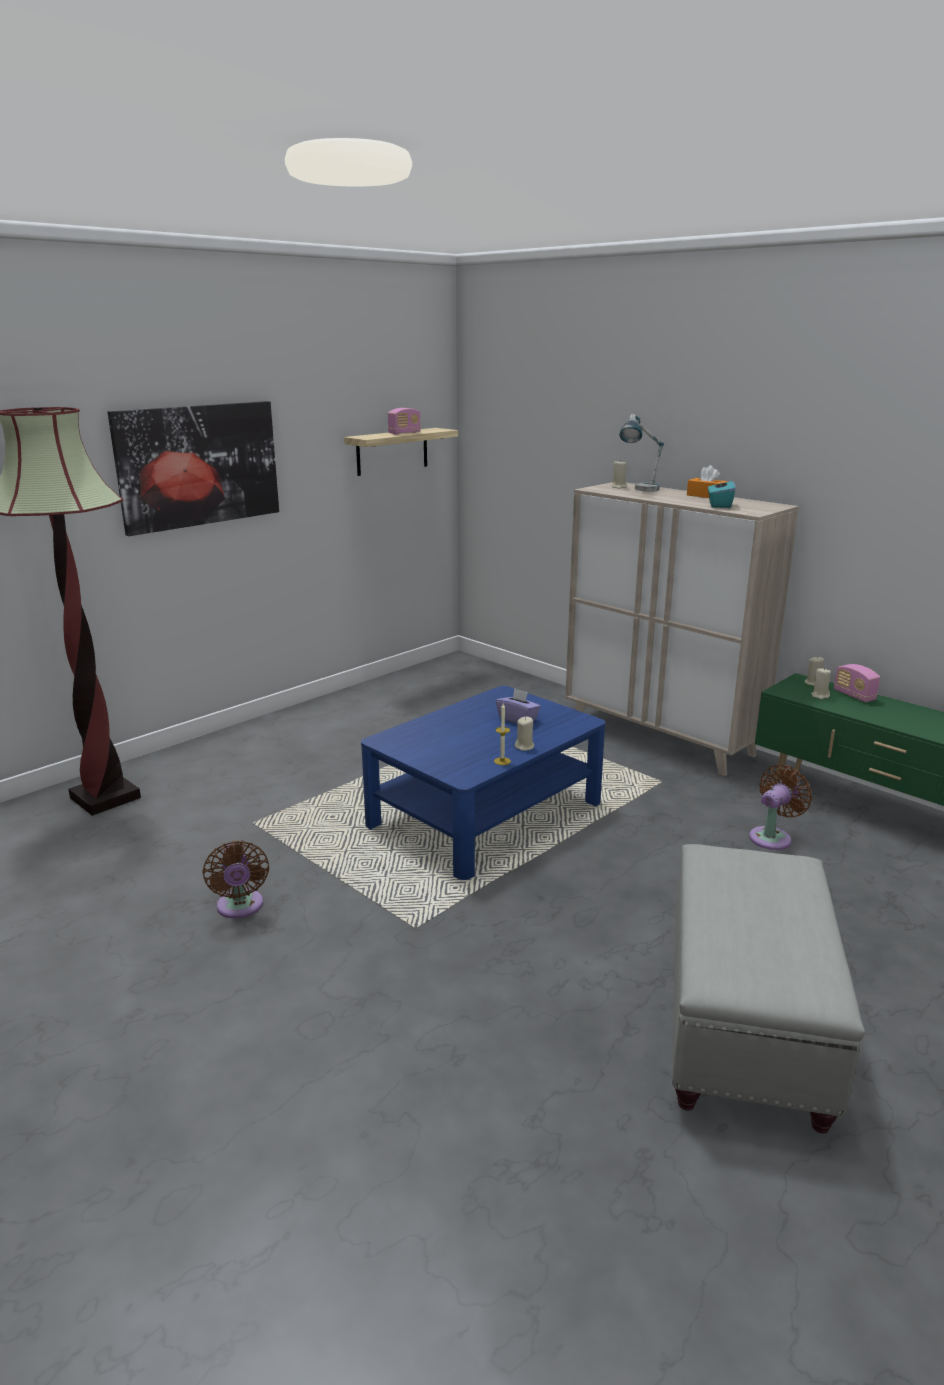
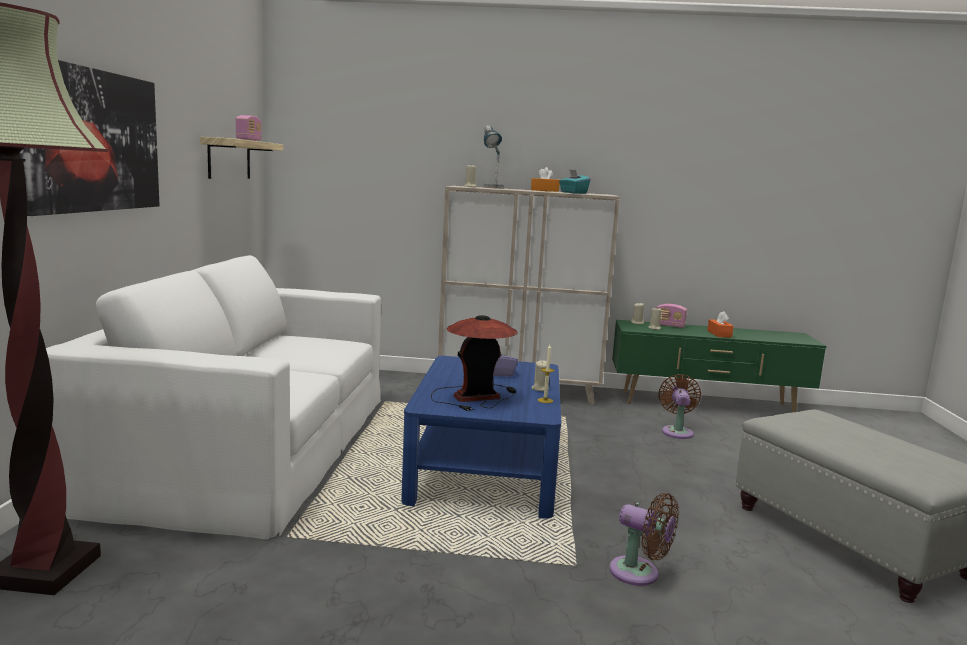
camera: 40 degrees left, 10 degrees down
(240, 908) = (400, 614): brown fan -> brown fan (639, 574)
(330, 735) = (248, 444): none -> white sofa
(445, 740) = (475, 396): none -> table lamp
(904, 722) = (719, 334): none -> orange tissue box

